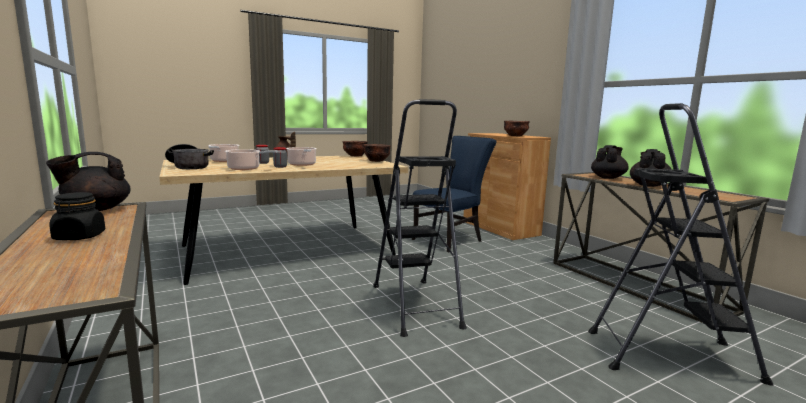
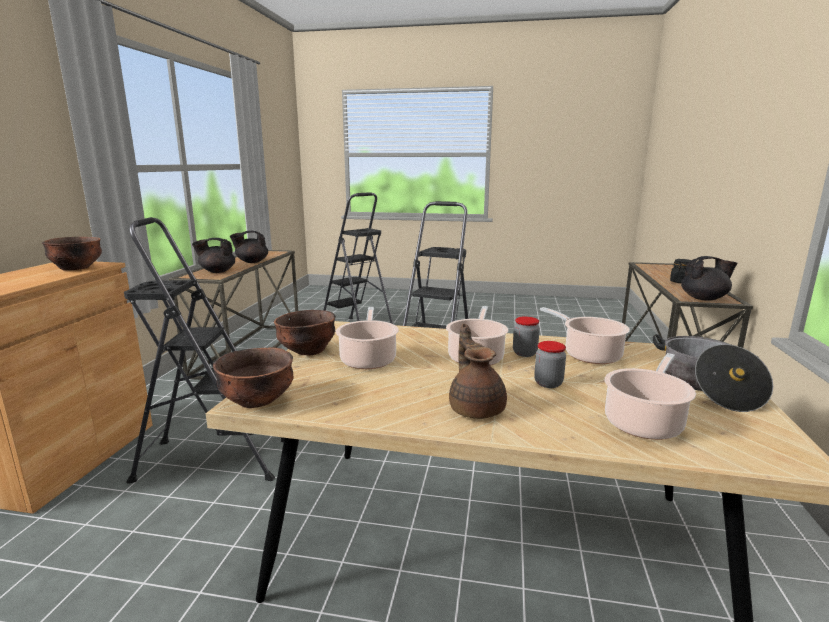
camera: 140 degrees left, 5 degrees up
(346, 161) = (368, 359): none -> cooking pot
(451, 240) = (211, 459): blue chair -> step ladder

